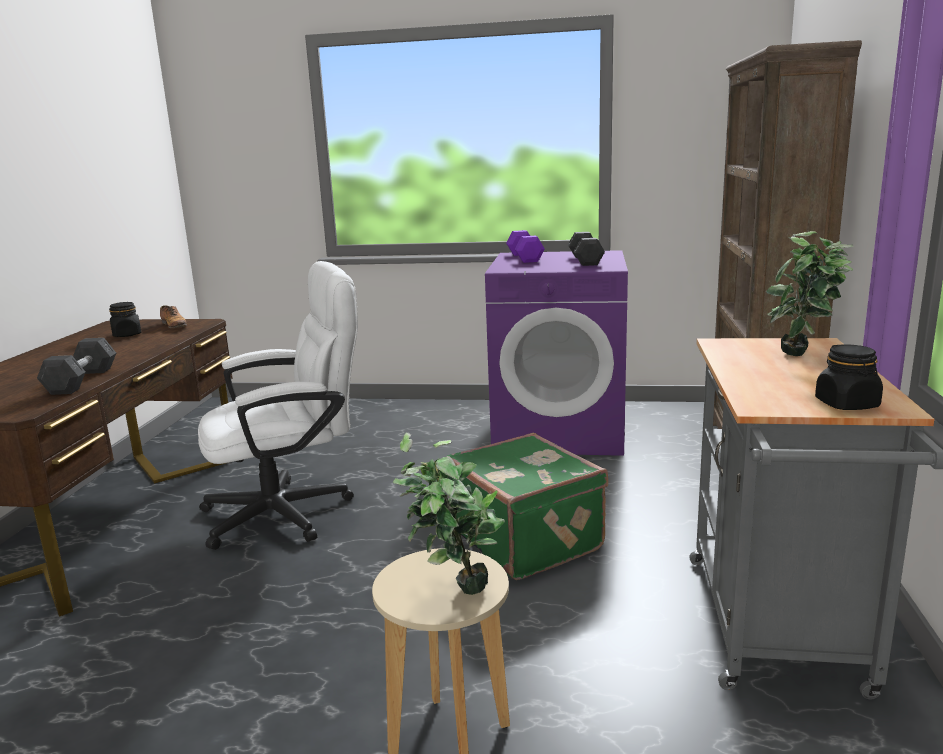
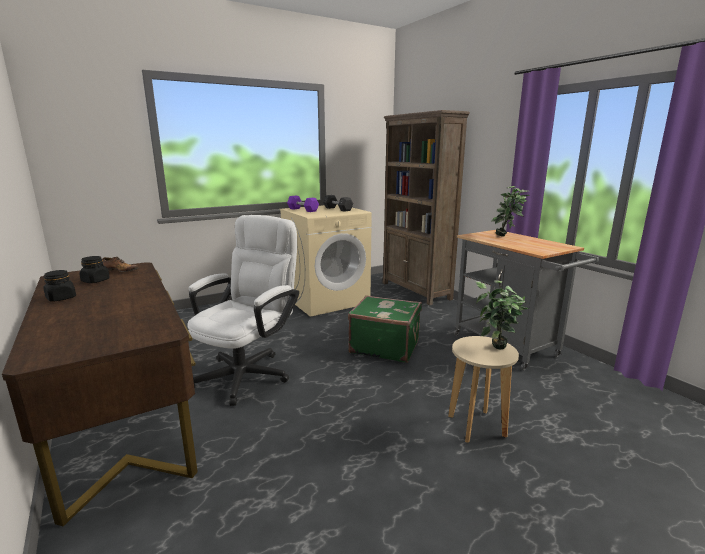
camera: 40 degrees left, 0 degrees up
(82, 381) = (154, 309): grey dumbbell -> none
(560, 431) = (327, 300): purple washing machine -> beige washing machine
(847, 404) = (557, 247): black jar -> black jar (61, 298)

